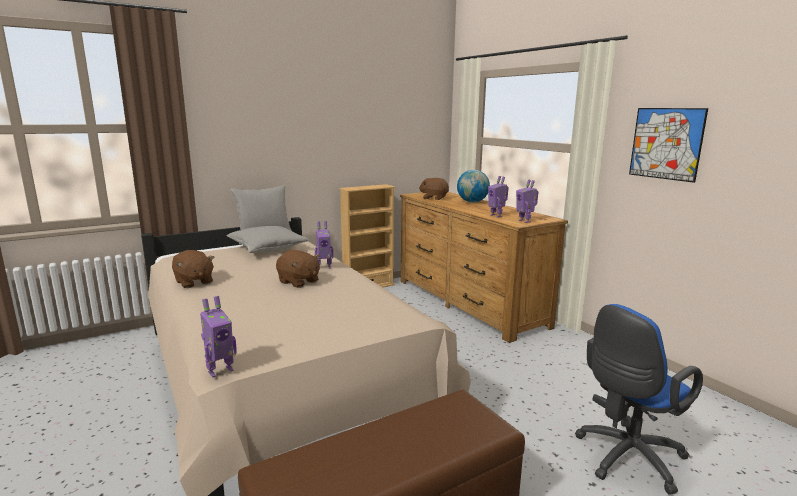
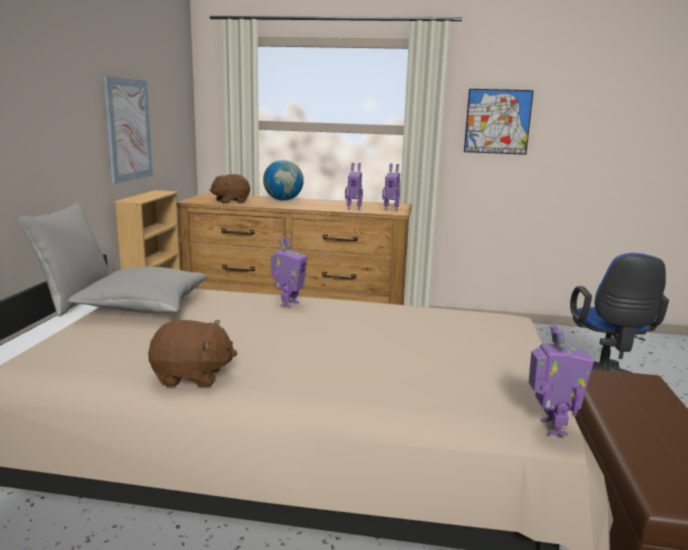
camera: 50 degrees left, 0 degrees up
(298, 282) = (319, 325): brown plush toy -> none
(361, 143) = (128, 130): none -> picture

